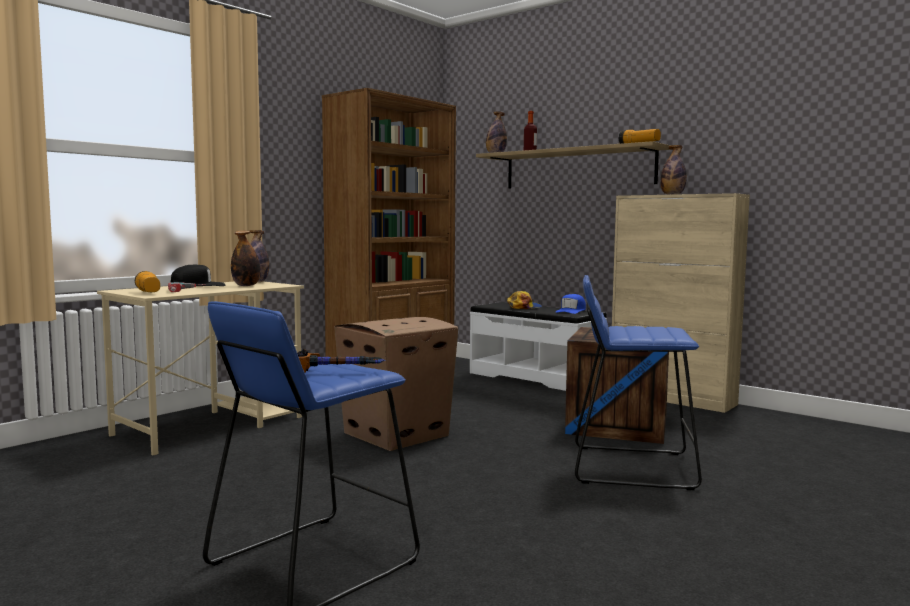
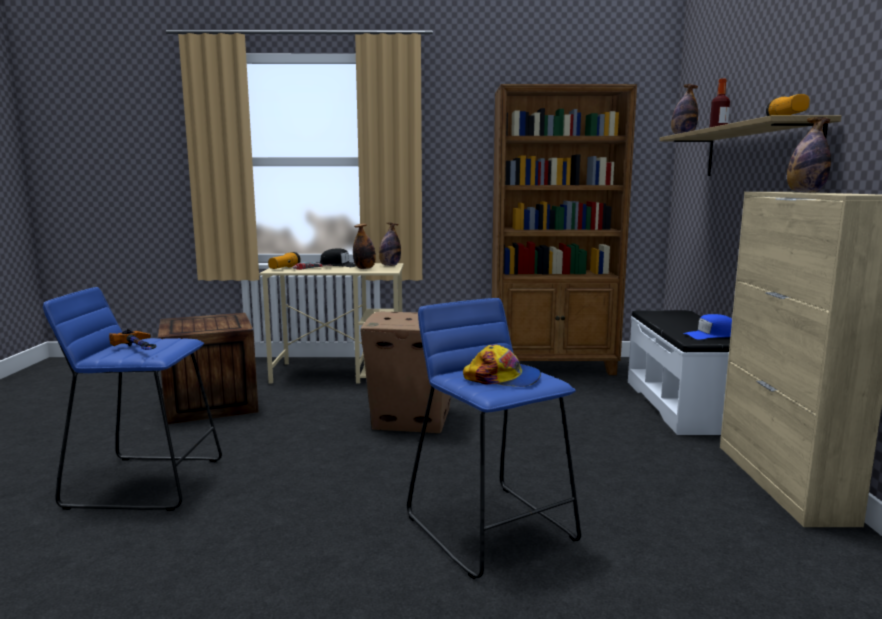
camera: 50 degrees right, 5 degrees up
(524, 307) = (679, 321): cap -> cap (503, 378)
(617, 425) = (610, 484): crate -> crate (211, 404)

